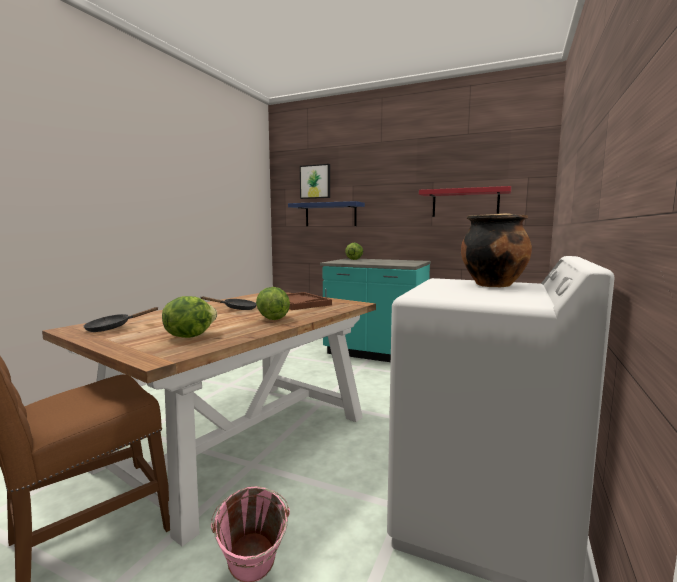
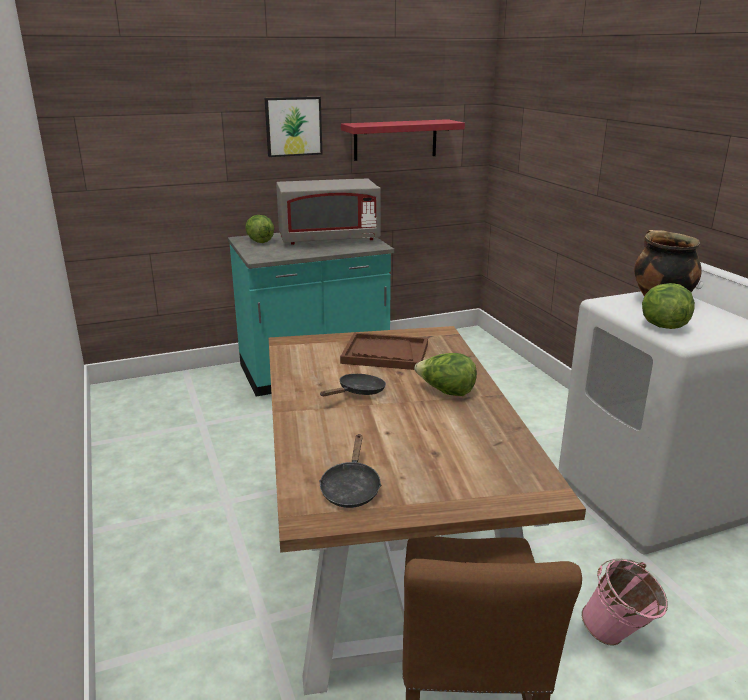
camera: 45 degrees left, 15 degrees up
(189, 336) = (468, 455): lettuce -> lettuce (662, 326)
(315, 181) = (147, 103): picture -> picture (293, 126)
(330, 214) = (185, 164): blue shelf -> none
(391, 261) = (328, 239): none -> grey microwave

